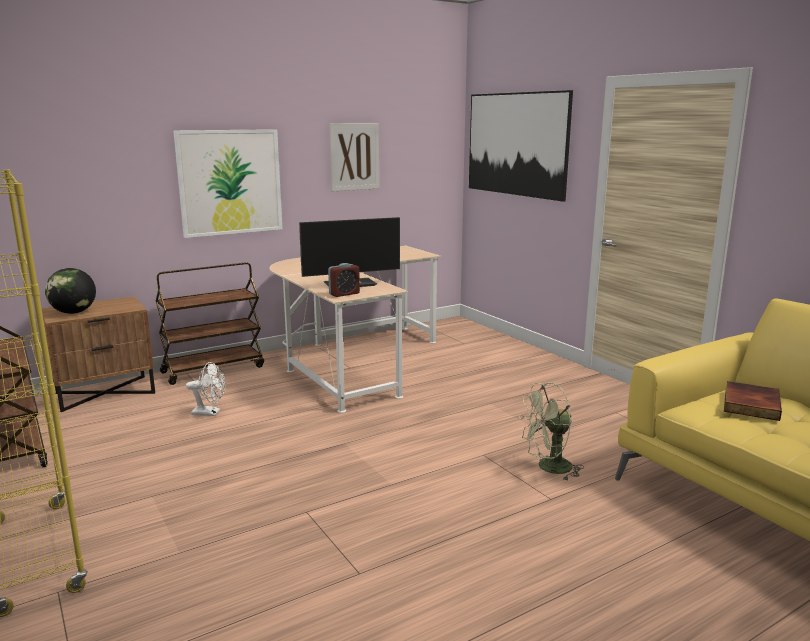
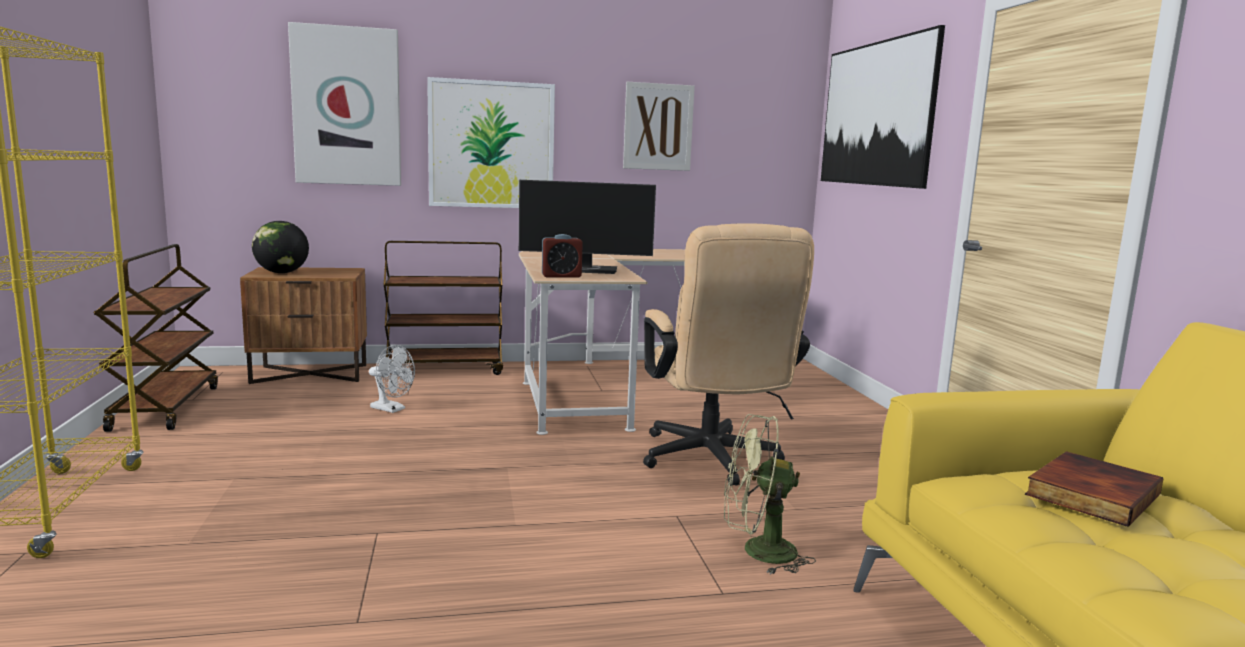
camera: 20 degrees right, 5 degrees down
(106, 160) = (347, 106): none -> picture
(472, 411) = (713, 461): none -> beige office chair

